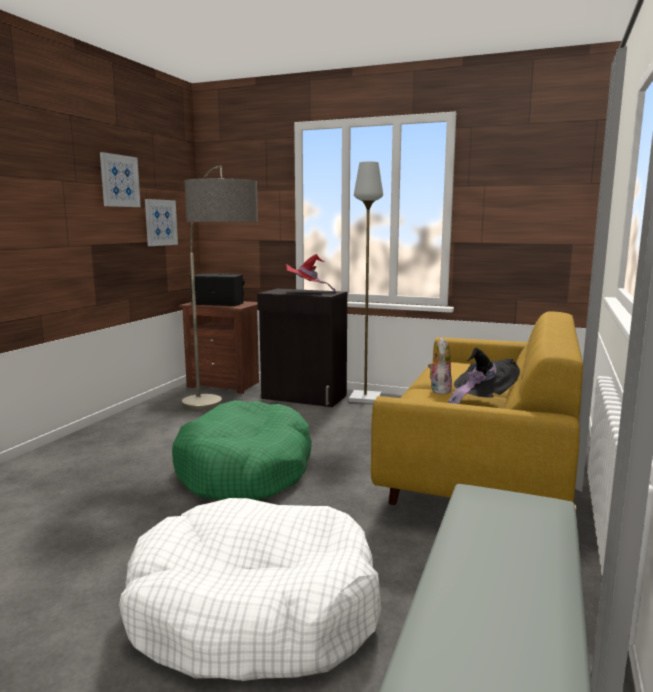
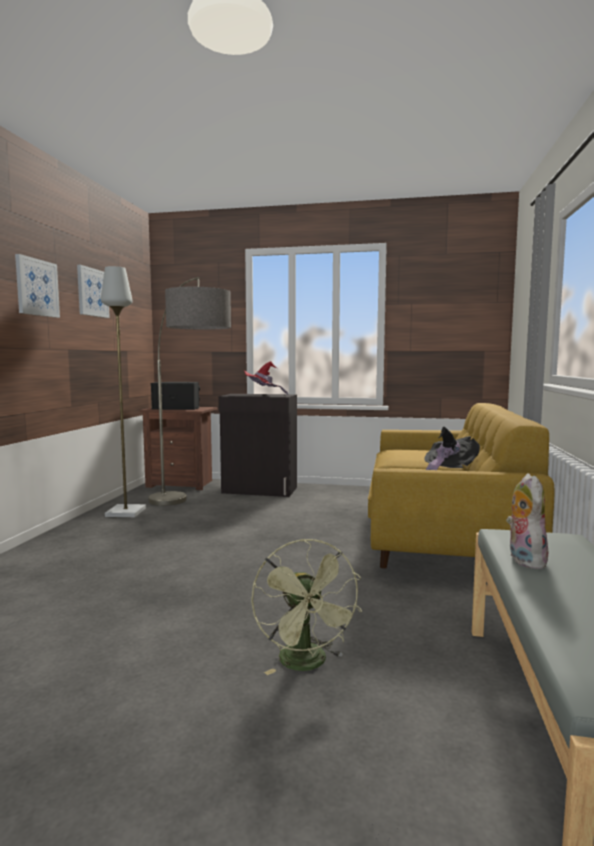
camera: 10 degrees left, 5 degrees down
(160, 222) = (124, 333): picture -> picture (37, 287)
(245, 470) = (237, 550): green dog bed -> none
(253, 611) = (307, 664): white dog bed -> green fan
(364, 398) = (314, 488): grey floor lamp -> grey floor lamp (125, 512)
(439, 390) = (406, 468): plush toy -> plush toy (523, 559)

